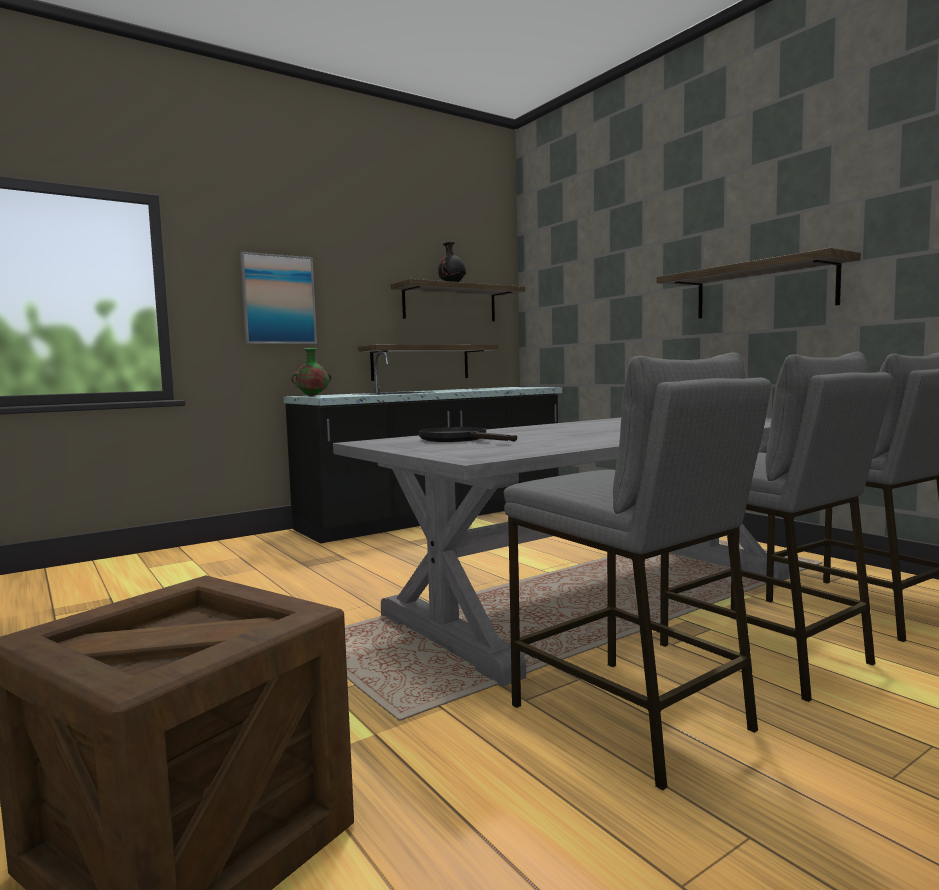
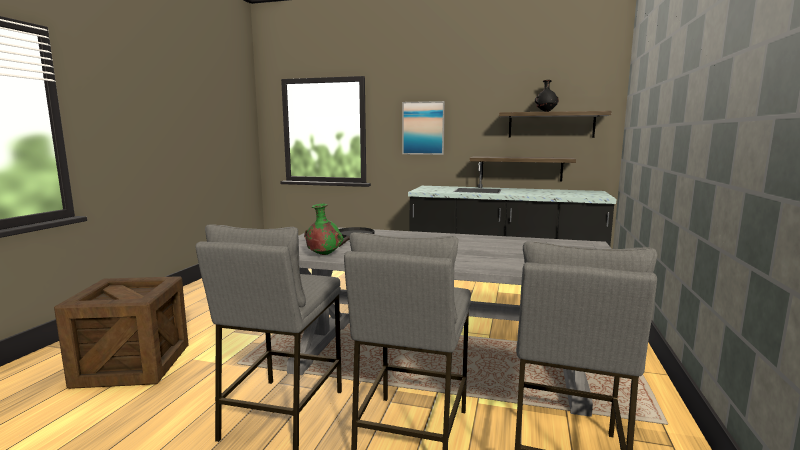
camera: 50 degrees right, 5 degrees up
(312, 396) = (425, 188): green vase -> green vase (323, 255)
(763, 290) = (703, 137): shelf -> none

